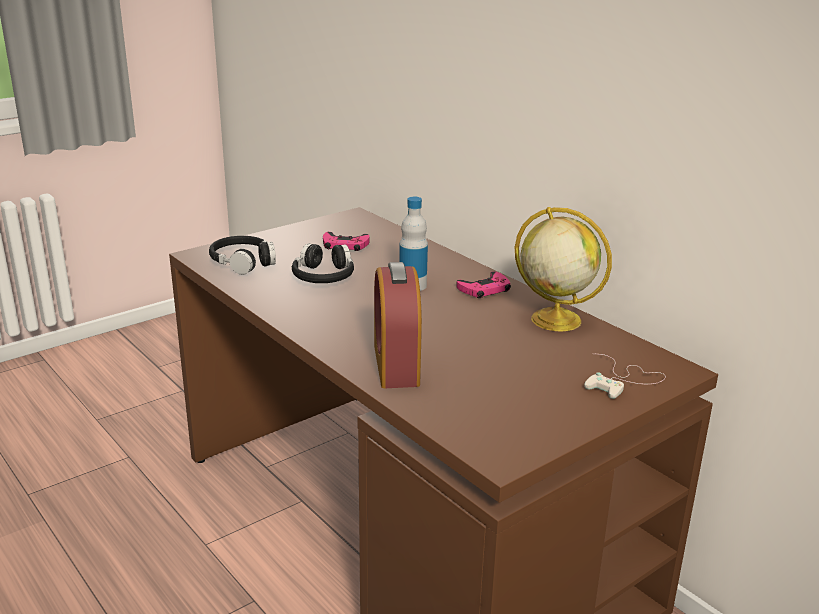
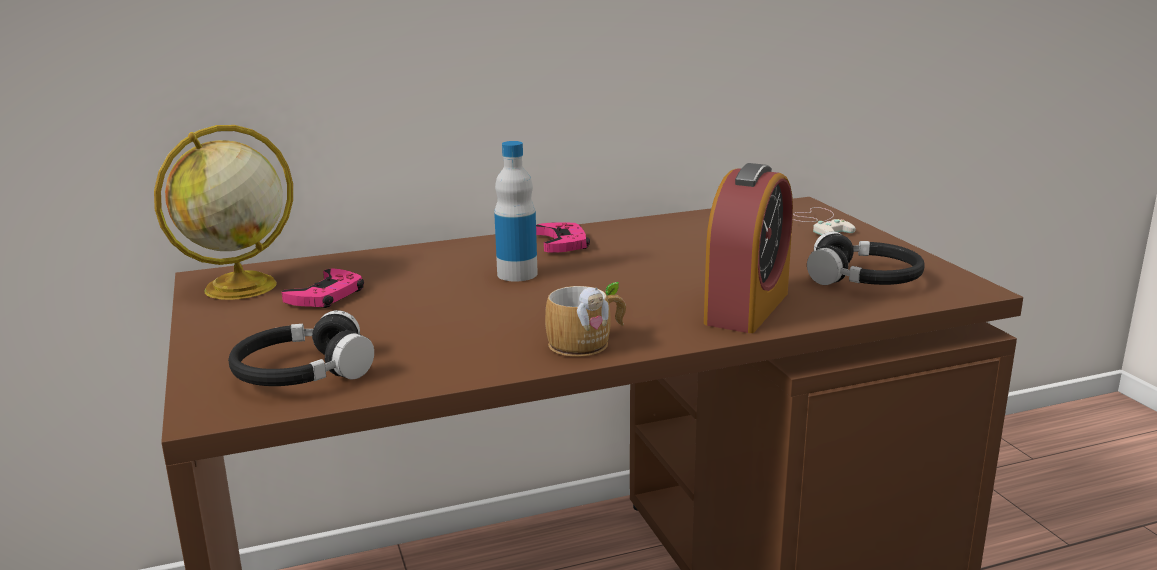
camera: 70 degrees left, 5 degrees down
(311, 322) = (589, 342): none -> mug
(323, 276) = (431, 320): black headphones -> black headphones (864, 279)
(396, 365) = (747, 308): alarm clock -> alarm clock turned 75 degrees counterclockwise
(554, 320) = (666, 227): globe -> globe (238, 288)

